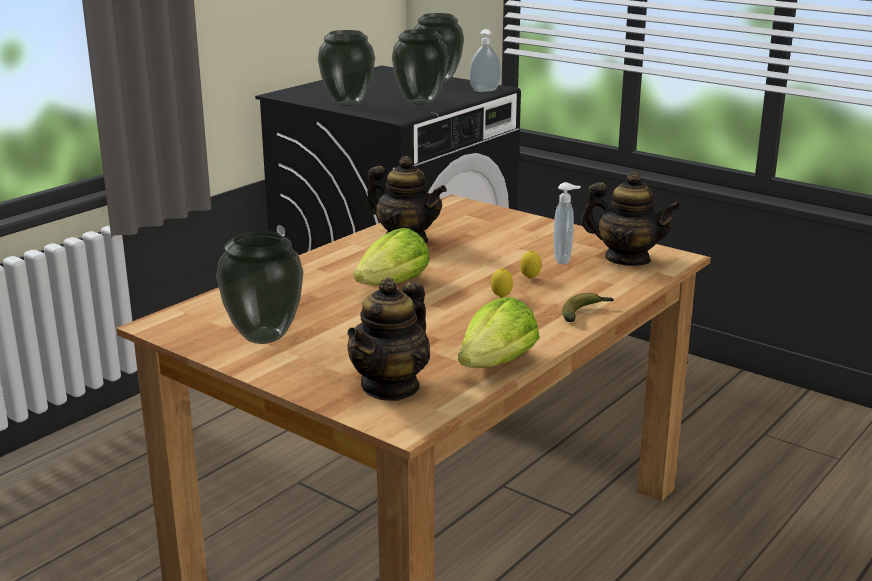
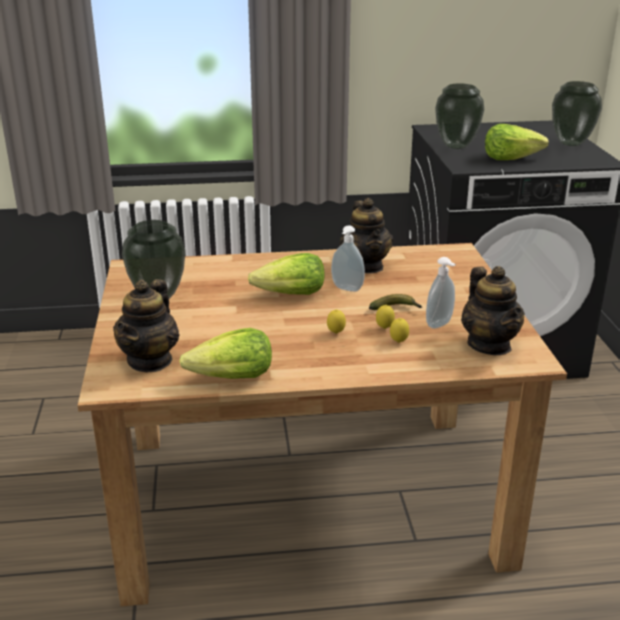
camera: 45 degrees right, 5 degrees up
(391, 387) = (150, 360): teapot -> teapot turned 60 degrees counterclockwise
(419, 102) = (511, 158): vase -> lettuce
(485, 91) = (589, 161): soap dispenser -> soap dispenser (346, 289)
(563, 283) = (398, 342): none -> lemon
(585, 313) = (364, 371): banana -> banana (396, 309)

